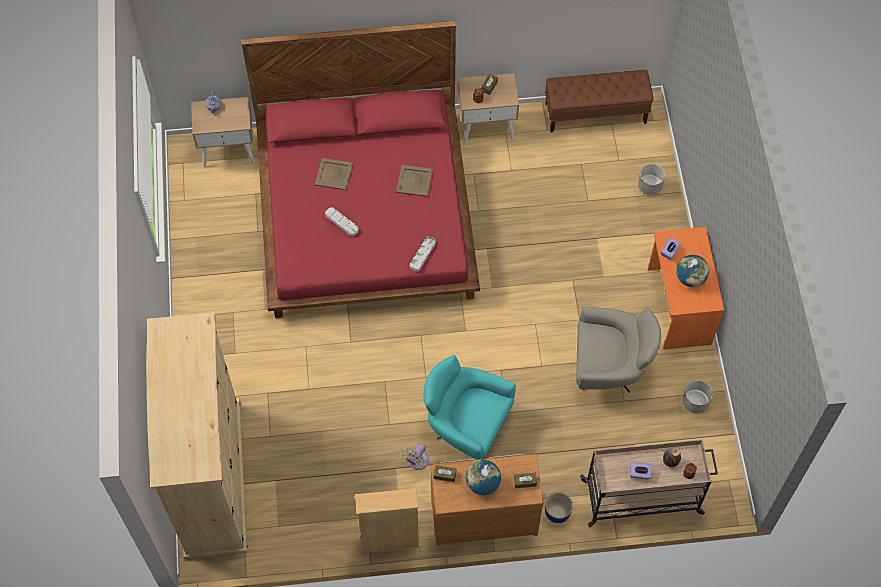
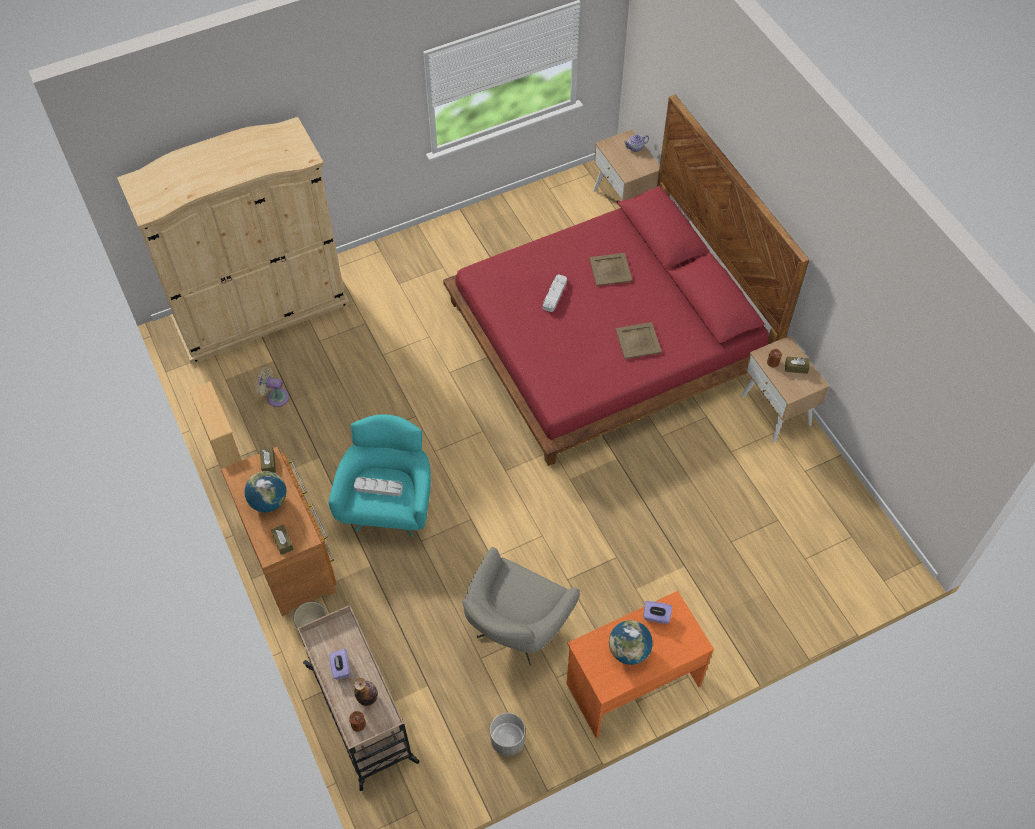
camera: 70 degrees right, 5 degrees down
(417, 462) = (332, 474): beige fan -> beige fan (275, 397)
(422, 255) = (549, 377): grey tray -> grey tray (378, 488)
(595, 114) = (856, 515): brown bench -> none
(609, 369) = (515, 630): grey armchair -> grey armchair turned 45 degrees clockwise
(649, 186) = (785, 604): grey planter -> none

